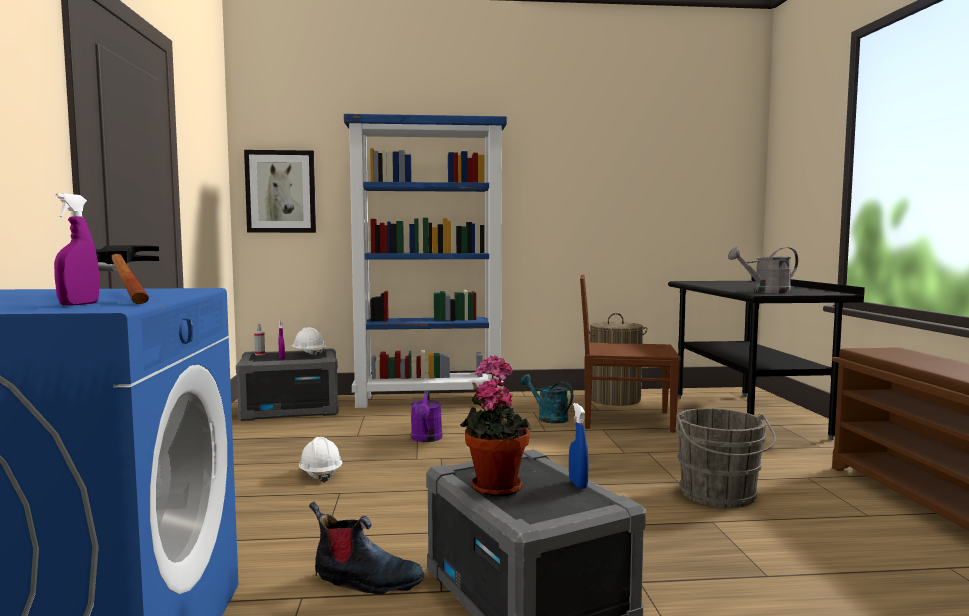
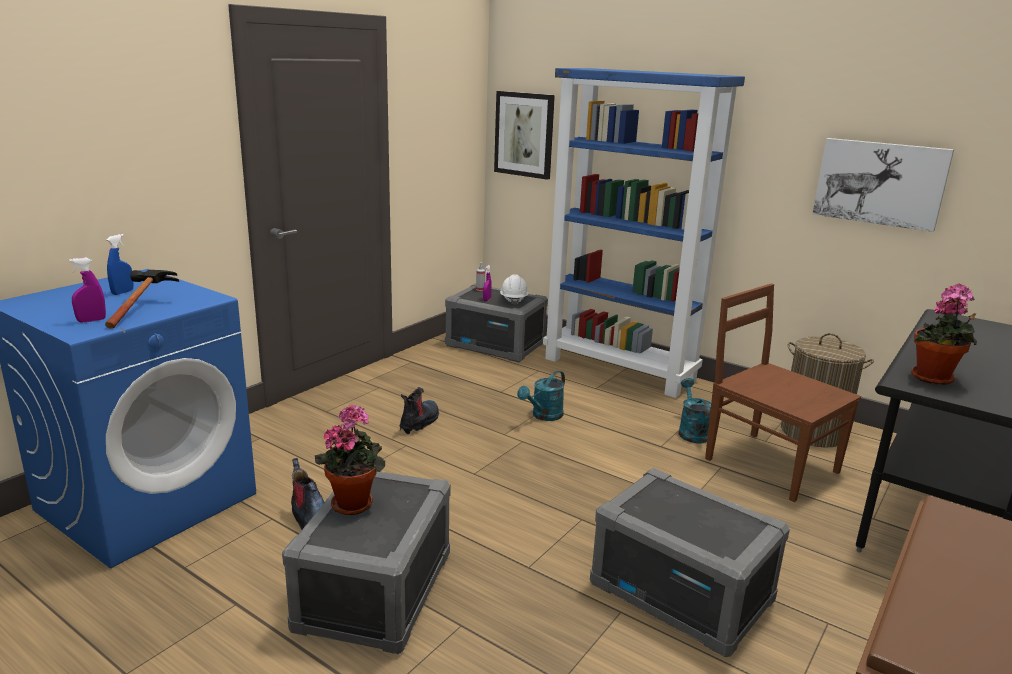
camera: 40 degrees right, 15 degrees up
(320, 474) = (420, 422): white hard hat -> boot
(426, 439) = (543, 416): purple watering can -> turquoise watering can
(578, 484) = (403, 528): blue spray bottle -> blue spray bottle (123, 292)
(610, 200) = (880, 183): none -> picture
(719, 496) = (682, 592): grey bucket -> grey storage box
(766, 292) = (934, 379): grey watering can -> potted plant

